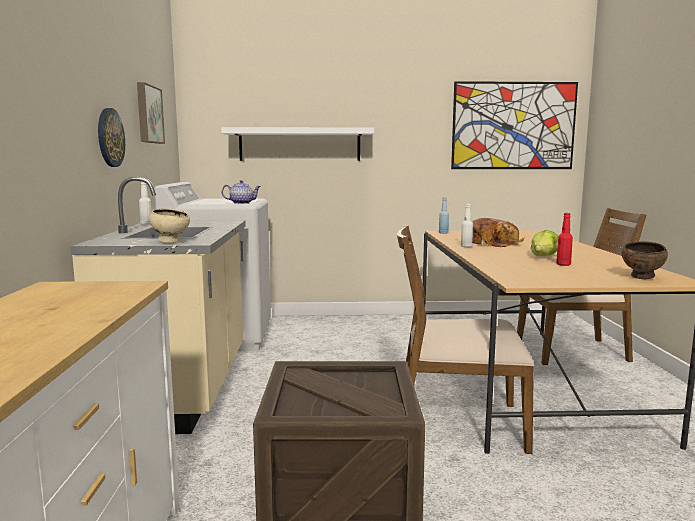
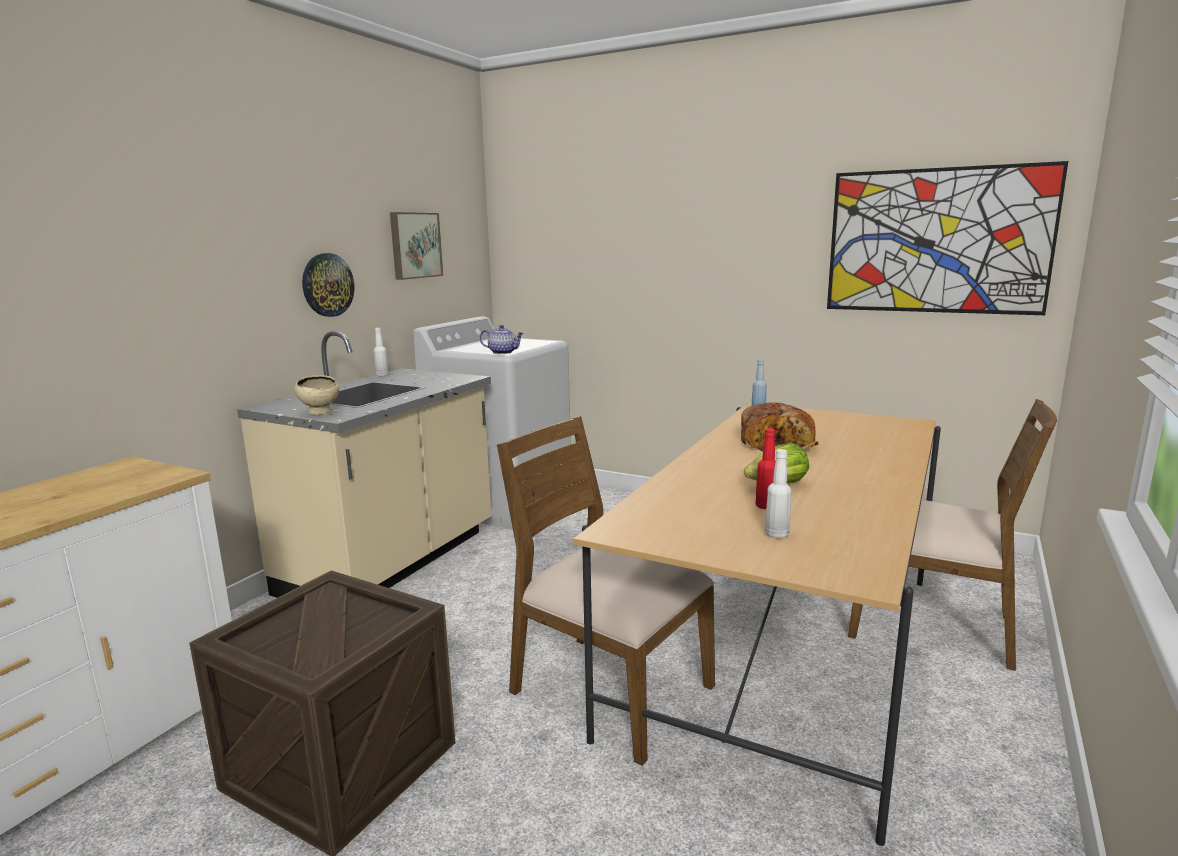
camera: 30 degrees right, 5 degrees up
(299, 145) = (619, 270): white shelf -> none
(466, 246) = (721, 445): white bottle -> white bottle (776, 534)
(642, 278) = (816, 558): brown bowl -> none

